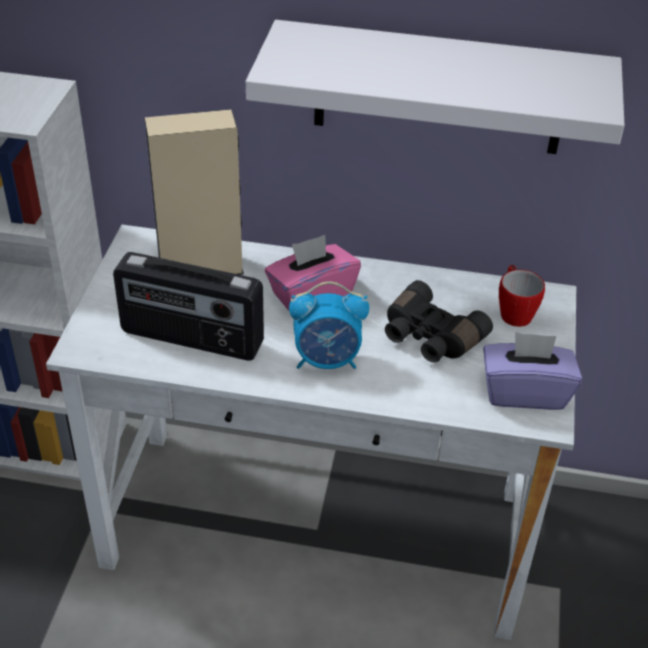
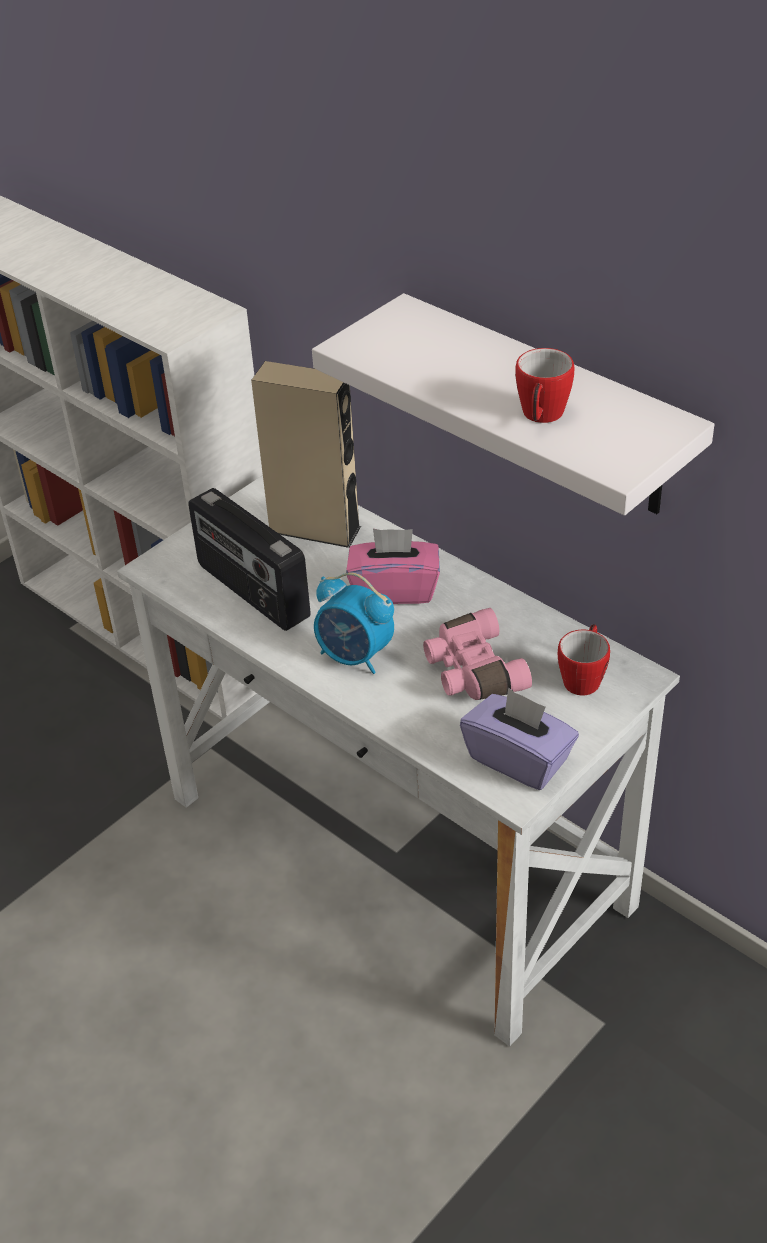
camera: 35 degrees right, 0 degrees up
(429, 337) = (472, 671): black binoculars -> pink binoculars
(496, 85) = (541, 417): none -> mug

